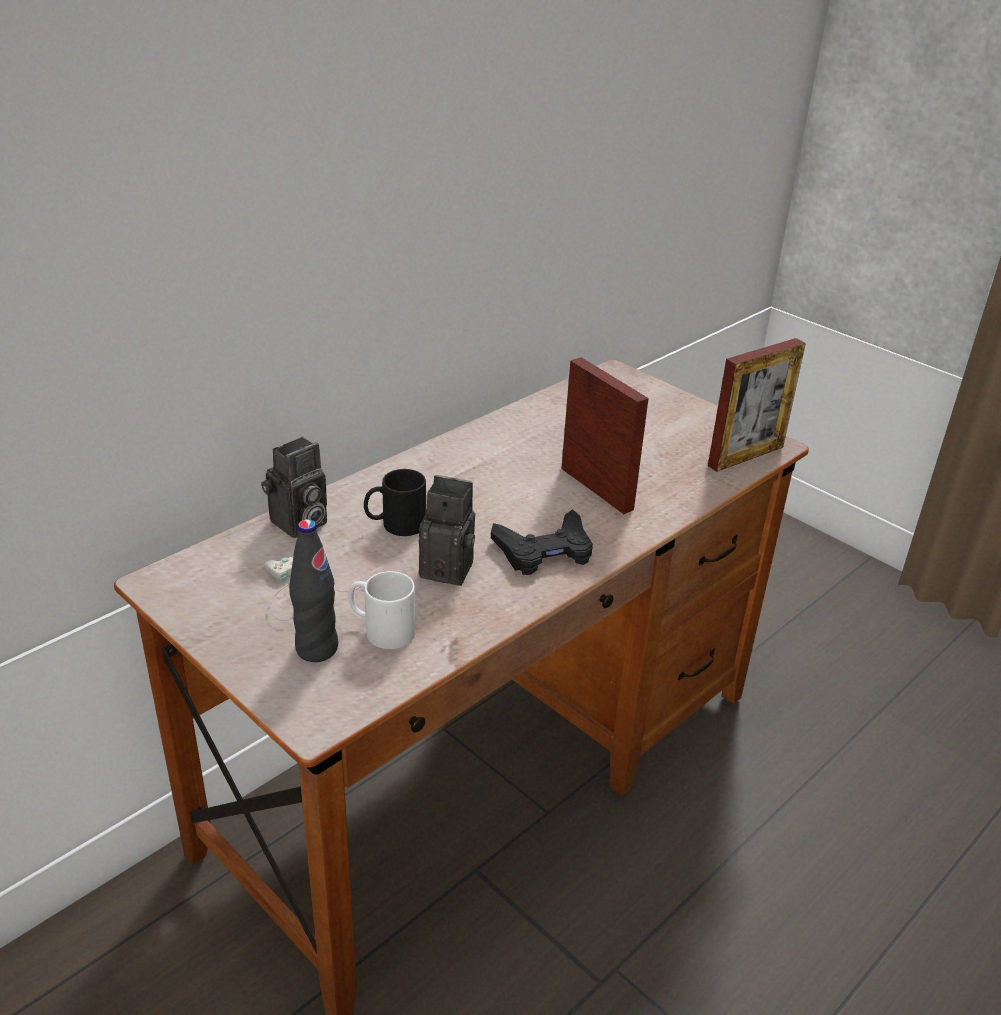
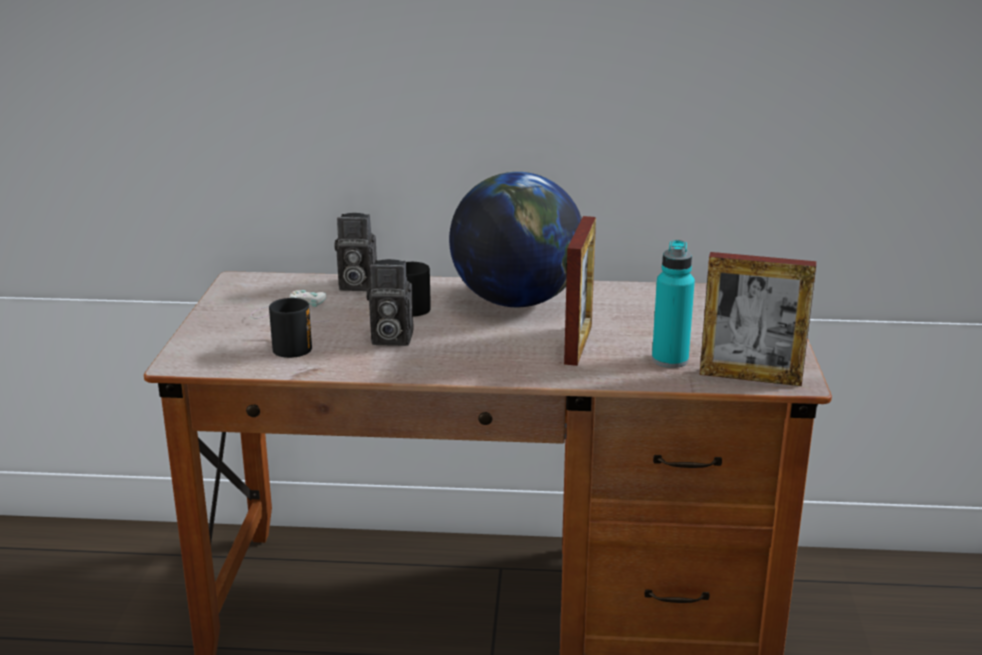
camera: 50 degrees right, 10 degrees down
(316, 649) = (244, 337): black bottle -> none
(380, 630) = (290, 346): white mug -> black mug
(450, 568) = (389, 339): camera -> camera turned 120 degrees clockwise
(470, 468) = (516, 301): none -> globe
(544, 551) = (464, 357): black game controller -> none
(677, 468) = (670, 360): none -> turquoise bottle

